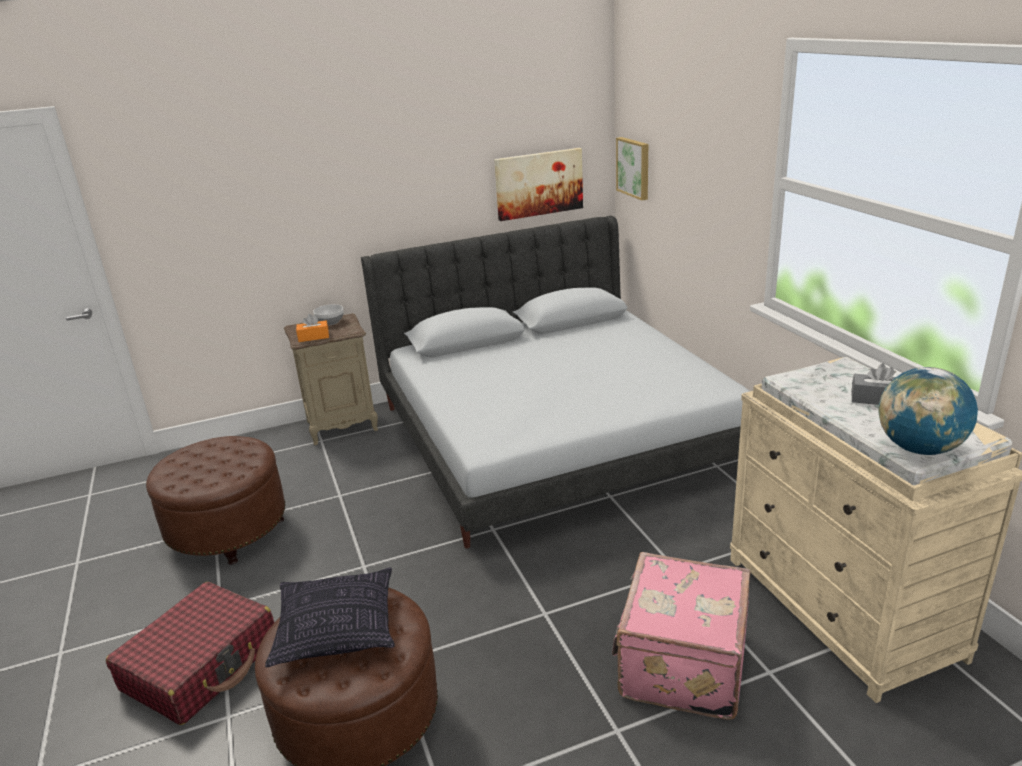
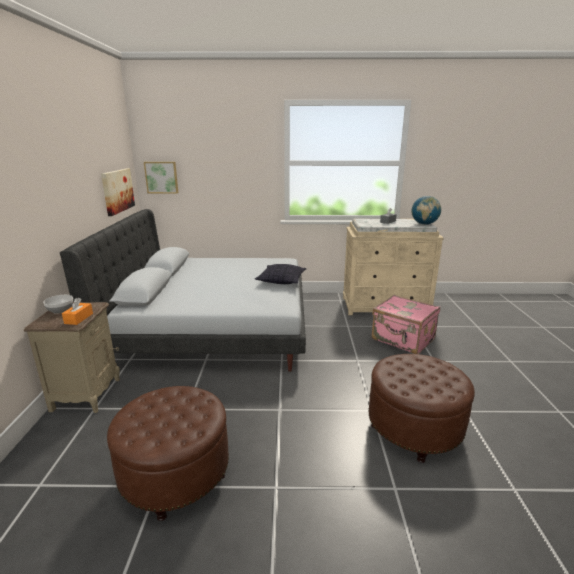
camera: 70 degrees left, 5 degrees down
(201, 665) = (338, 501): red suitcase -> none
(337, 630) = (415, 376): pillow -> pillow (281, 281)

